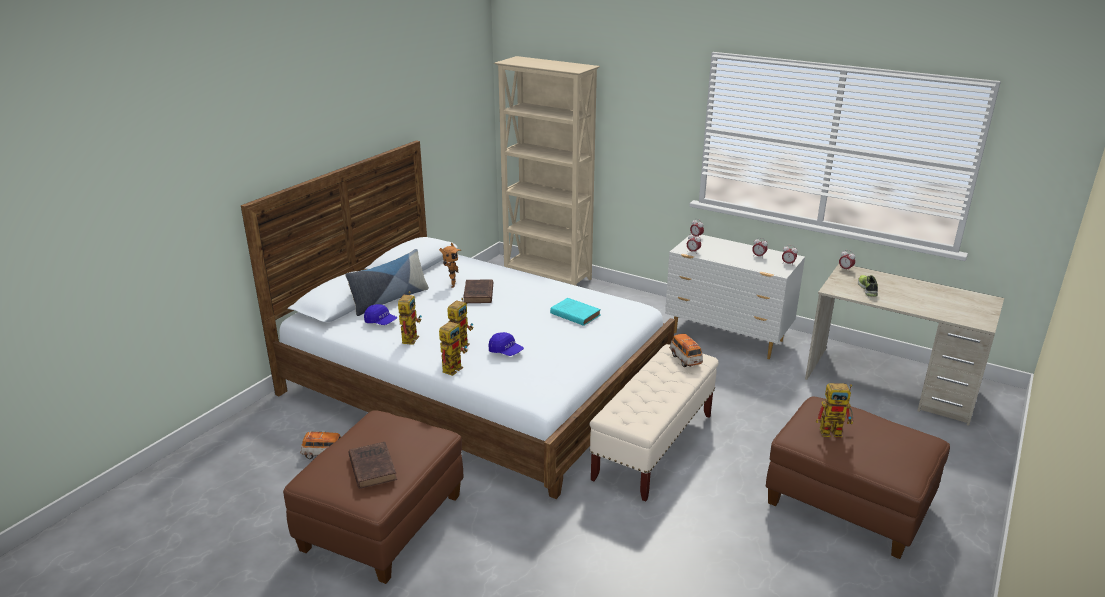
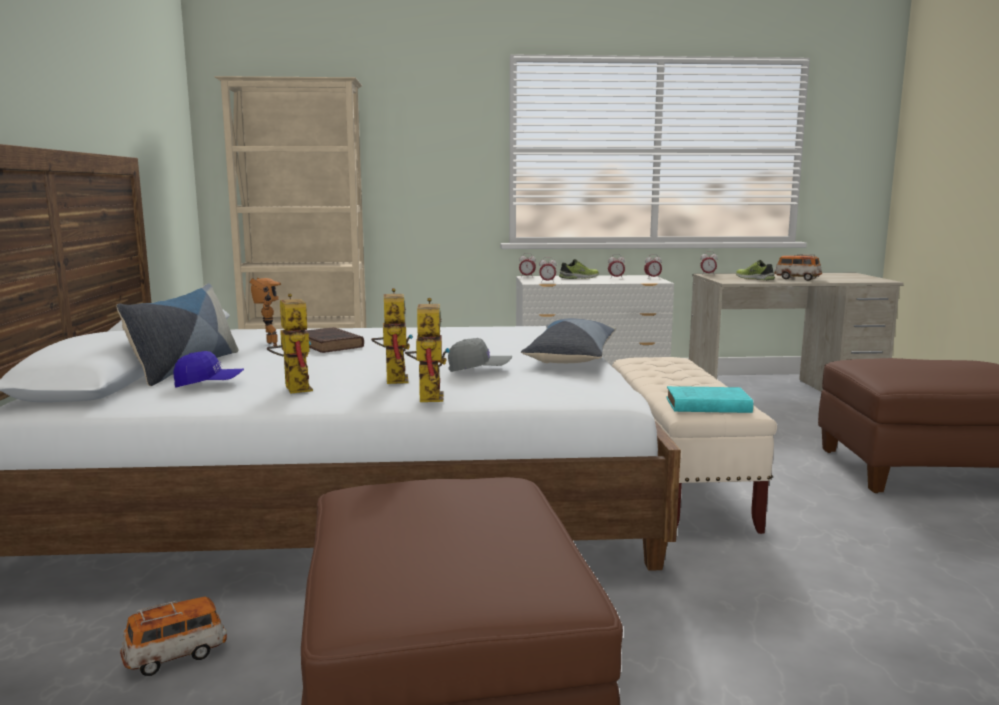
camera: 35 degrees left, 15 degrees down
(372, 467) = (477, 544): brown book -> none
(506, 351) = (479, 369): blue cap -> grey cap
(574, 314) = (495, 338): turquoise book -> turquoise book (705, 405)
(580, 351) = (571, 357): none -> pillow
(685, 359) = (665, 361): toy car -> toy car (797, 279)
(731, 249) = (579, 278): none -> shoe
(835, 431) = (916, 370): toy robot -> none

